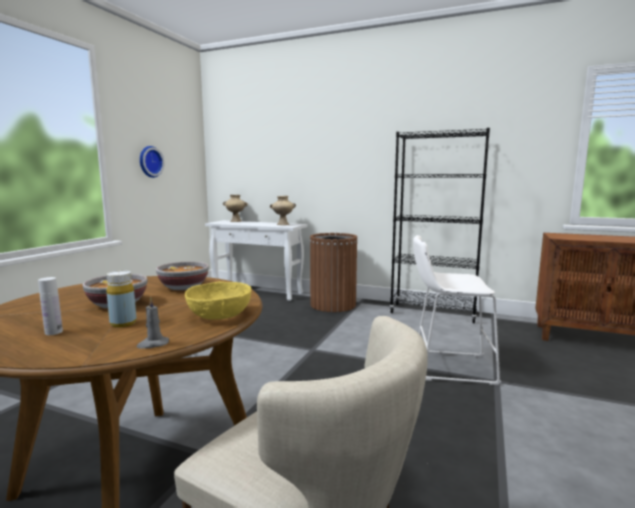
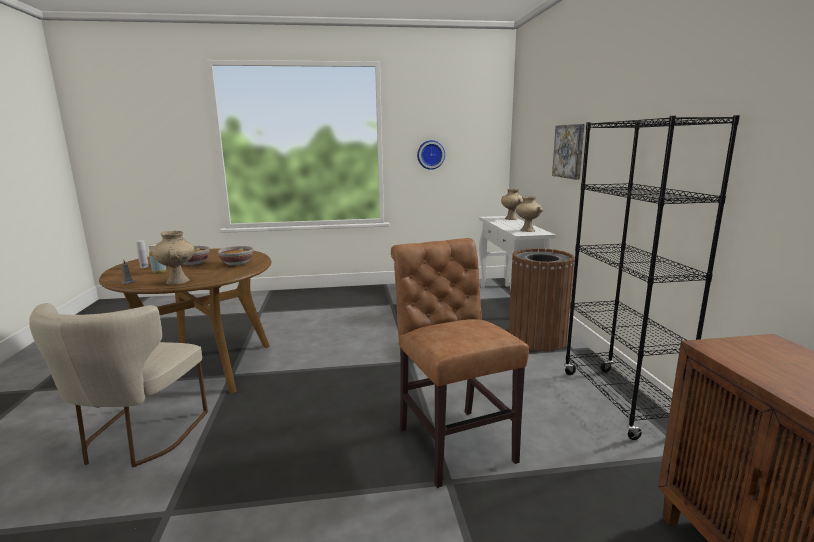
camera: 60 degrees right, 5 degrees up
(220, 315) = (178, 281): yellow bowl -> beige vase
(313, 158) = (569, 151): none -> picture
(448, 366) = (452, 441): white stool -> brown chair

